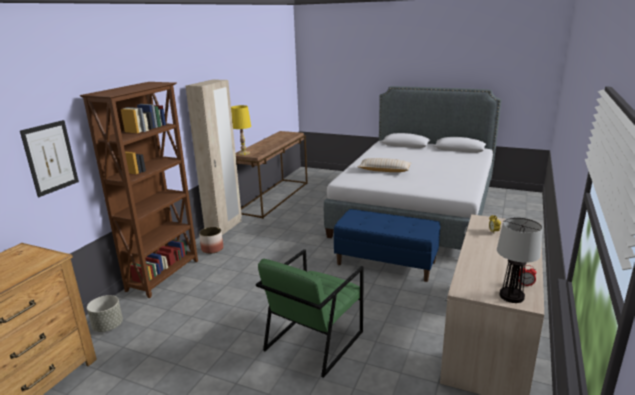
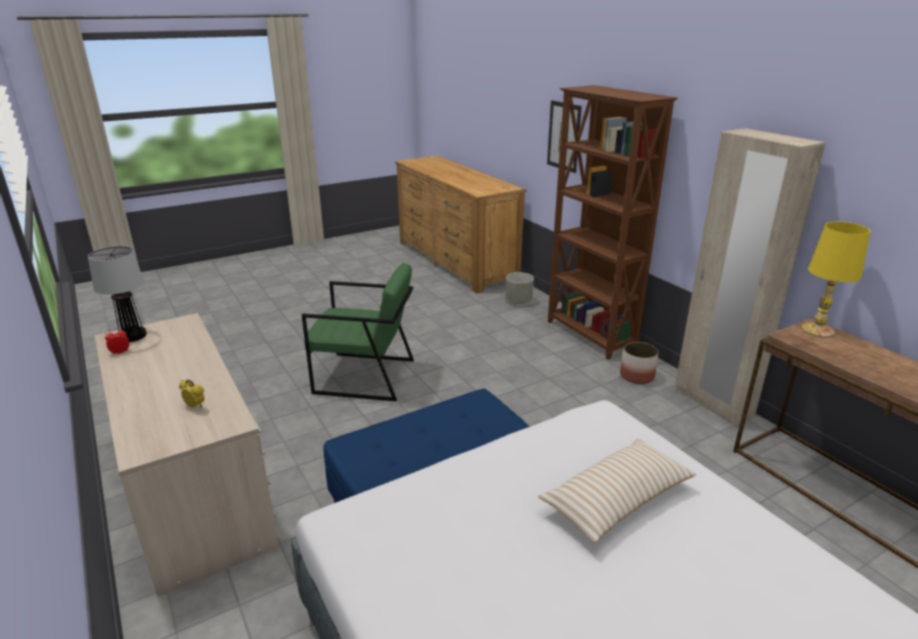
camera: 125 degrees right, 5 degrees up
(313, 340) = (364, 376): green armchair -> green armchair turned 120 degrees clockwise

